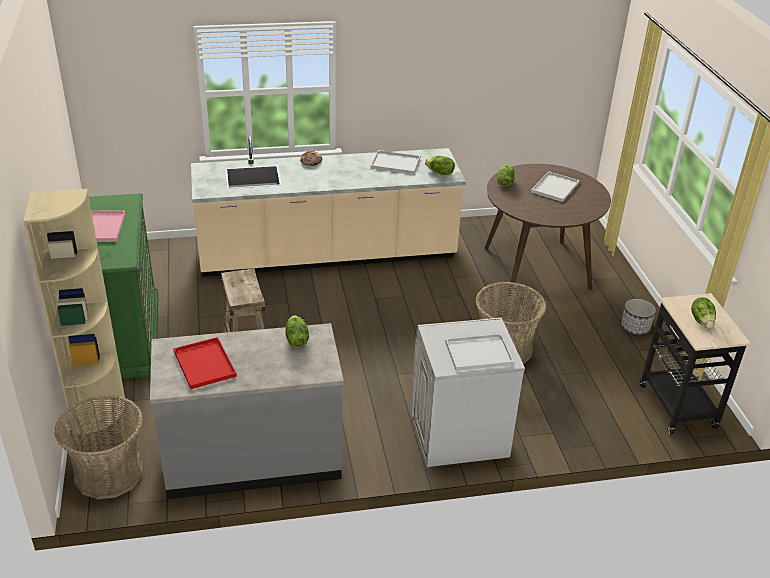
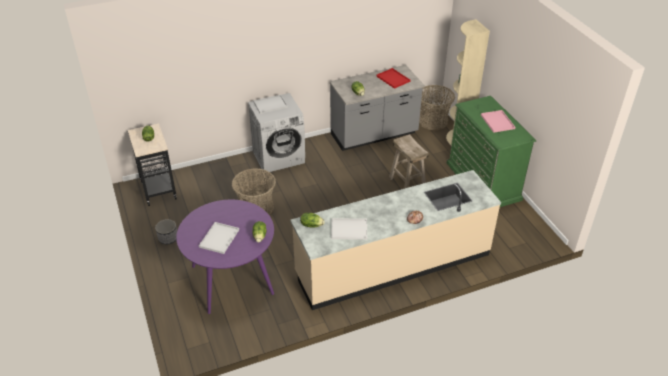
camera: 170 degrees right, 5 degrees up
(536, 268) = (232, 280): brown dining table -> purple dining table

